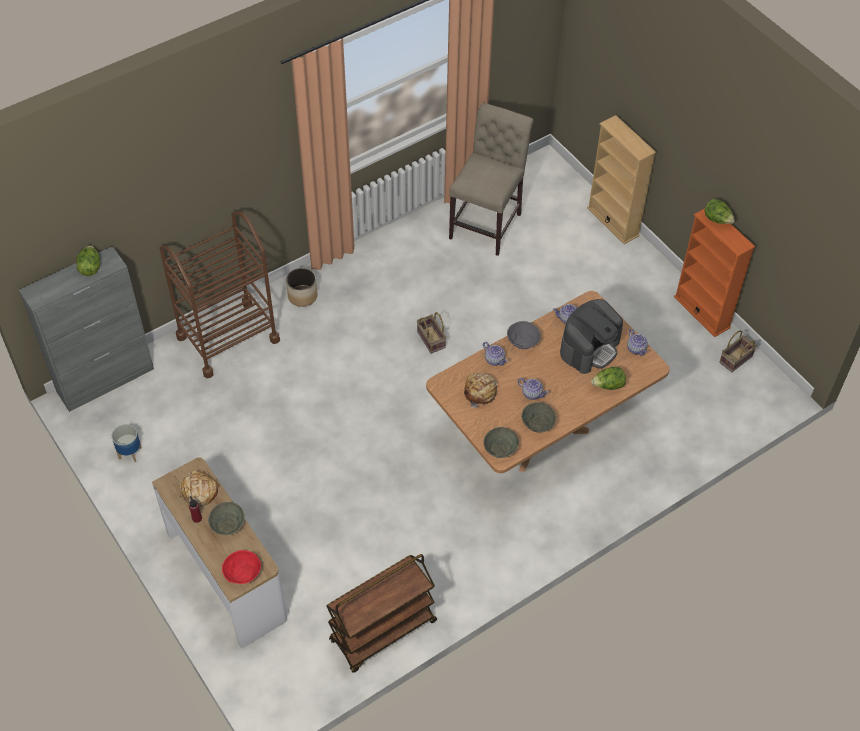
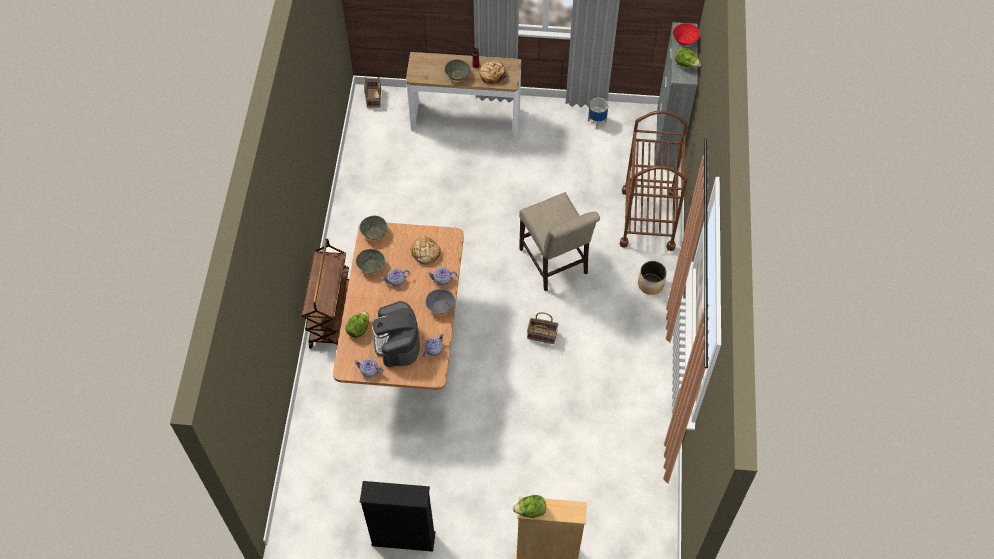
camera: 130 degrees right, 5 degrees up
(243, 574) = (419, 65): red bowl -> red bowl (684, 40)
(383, 632) = (359, 167): brown cart -> brown cart (330, 315)
(488, 223) = (623, 457): beige chair -> beige chair (555, 264)
(702, 312) = (403, 539): orange bookcase -> black bookcase
(717, 220) = (408, 497): lettuce -> lettuce (530, 511)
(735, 360) = (342, 522): basket -> basket (373, 97)

